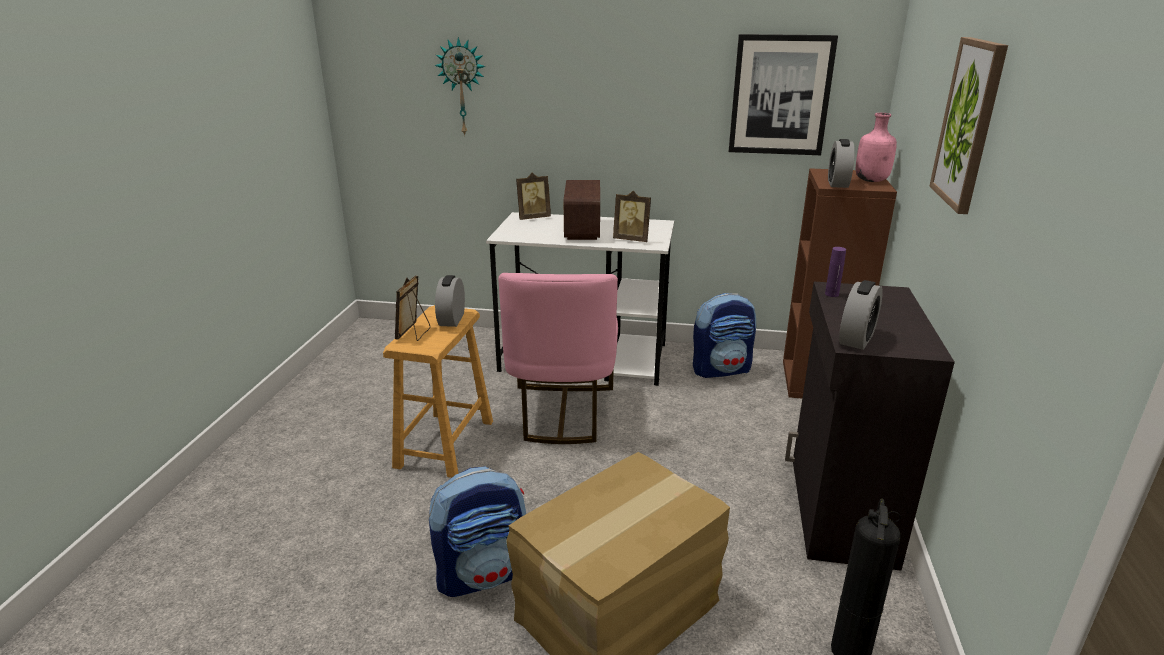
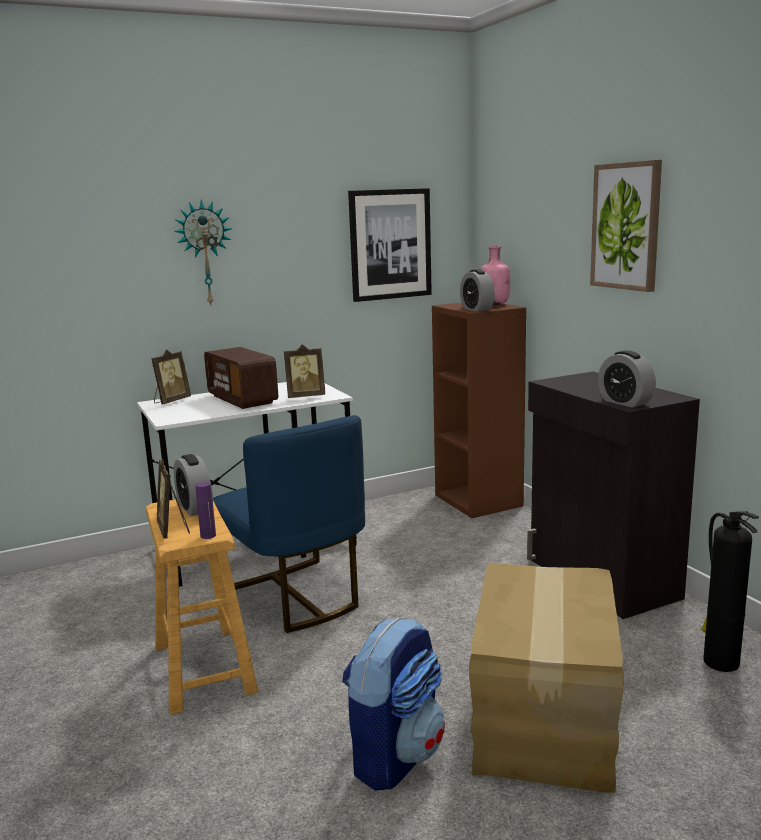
camera: 35 degrees left, 10 degrees down
(462, 87) = (59, 264): wall clock -> wall clock (205, 253)
(562, 413) = (295, 597): pink chair -> blue chair
(721, 369) = (394, 516): backpack -> none
(831, 294) = (556, 385): purple bottle -> purple bottle (208, 535)
(856, 339) = (625, 402): alarm clock -> alarm clock turned 150 degrees clockwise

